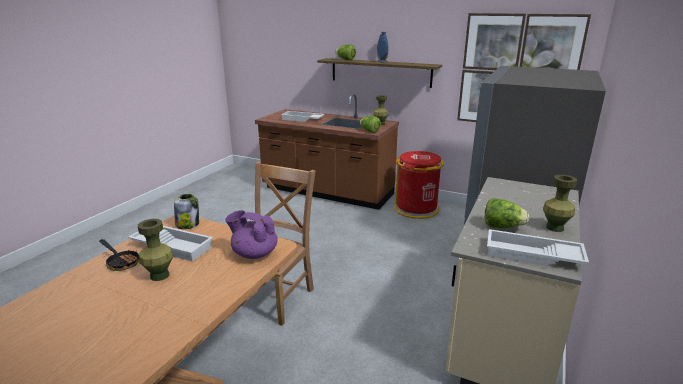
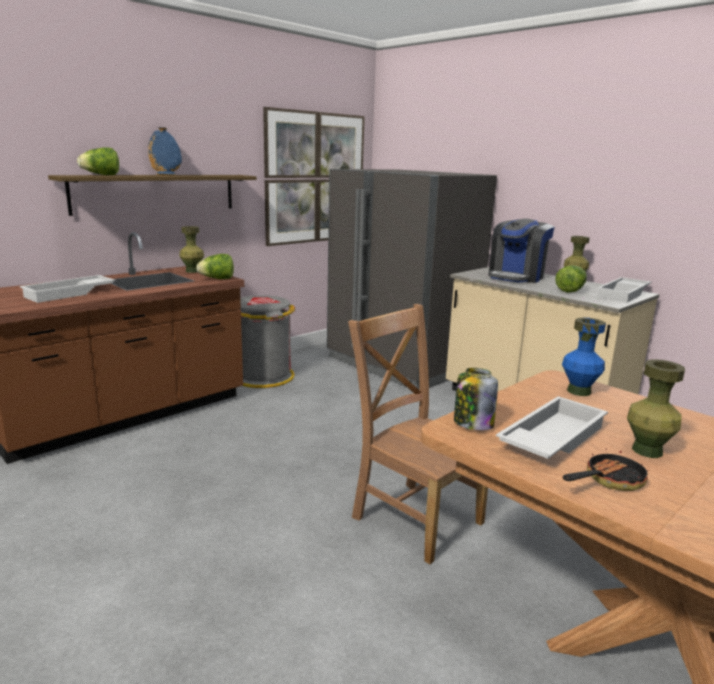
camera: 70 degrees left, 5 degrees down
(254, 253) = (578, 391): purple teapot -> blue vase
(416, 209) = (263, 376): red trash can -> grey trash can
(526, 201) = (516, 277): none -> coffee machine

